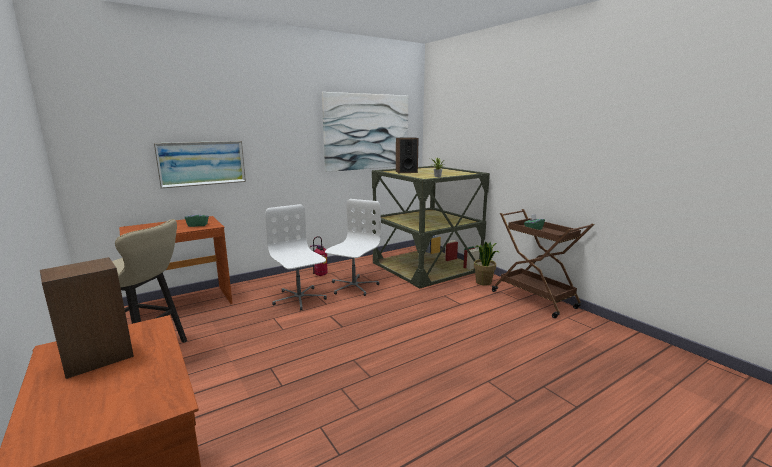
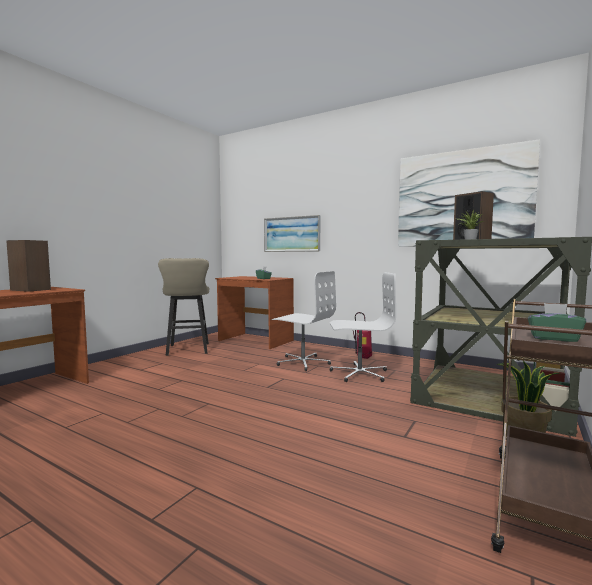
camera: 65 degrees right, 10 degrees down
(299, 299) = (303, 362): white office chair -> white office chair turned 90 degrees clockwise

